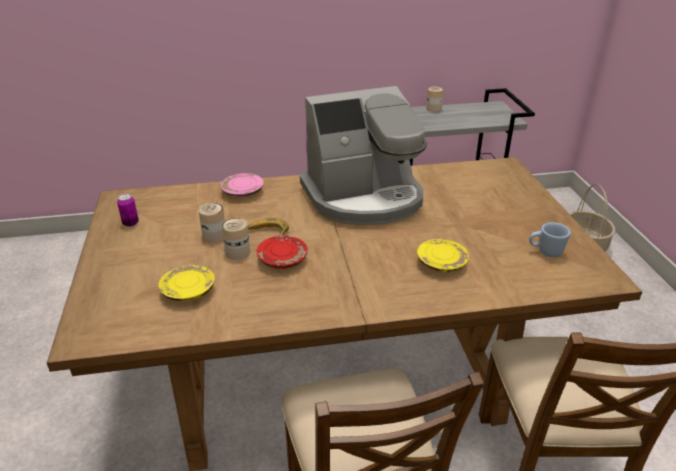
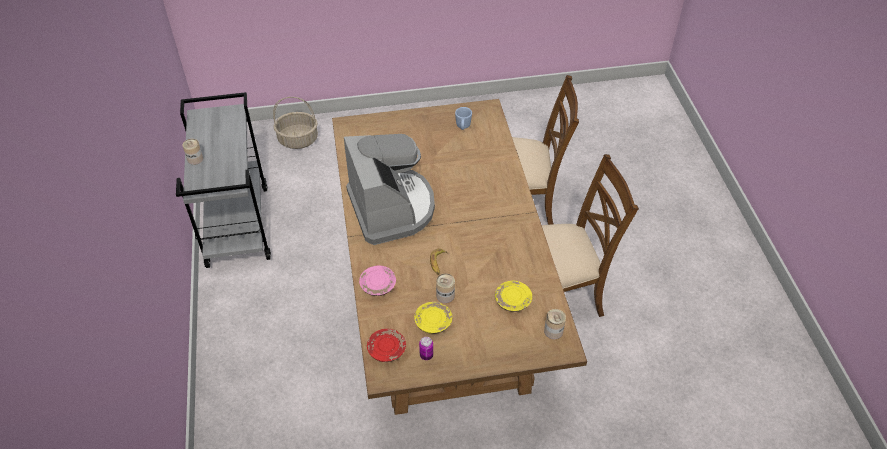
camera: 90 degrees left, 15 degrees up
(237, 252) = (466, 279): can -> can (553, 331)
(282, 259) = (475, 252): red plate -> red plate (386, 349)
(441, 263) = (476, 174): yellow plate -> yellow plate (433, 322)

